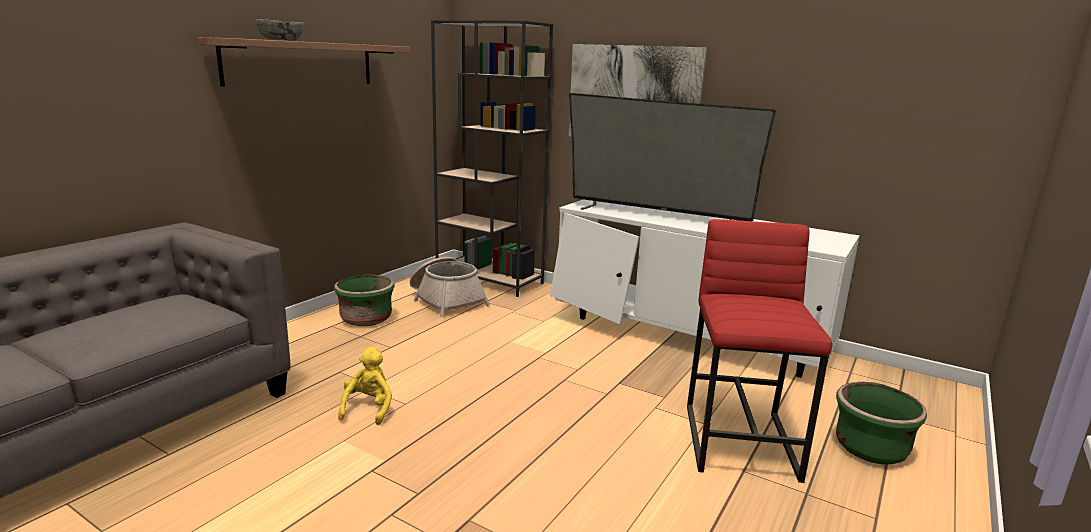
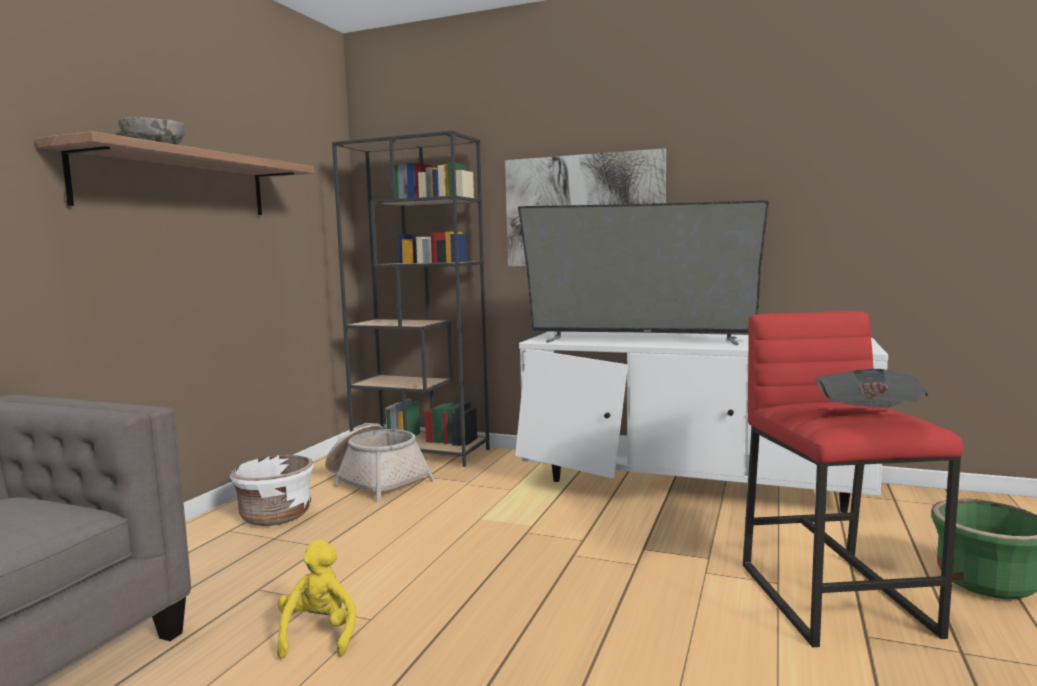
camera: 10 degrees left, 10 degrees down
(366, 319) = (276, 516): green planter -> white planter
(766, 316) = (869, 417): none -> newspaper

